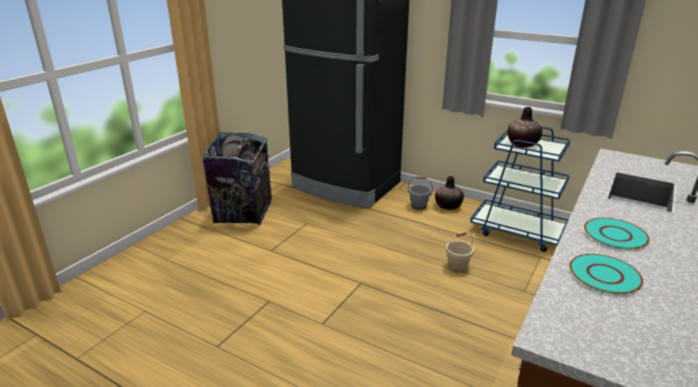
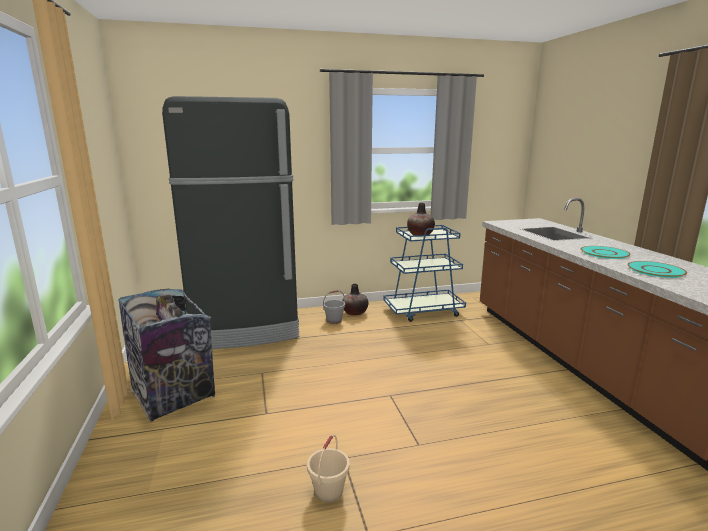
camera: 45 degrees left, 10 degrees down
(457, 267) = (430, 349): beige bucket -> beige bucket (328, 491)

